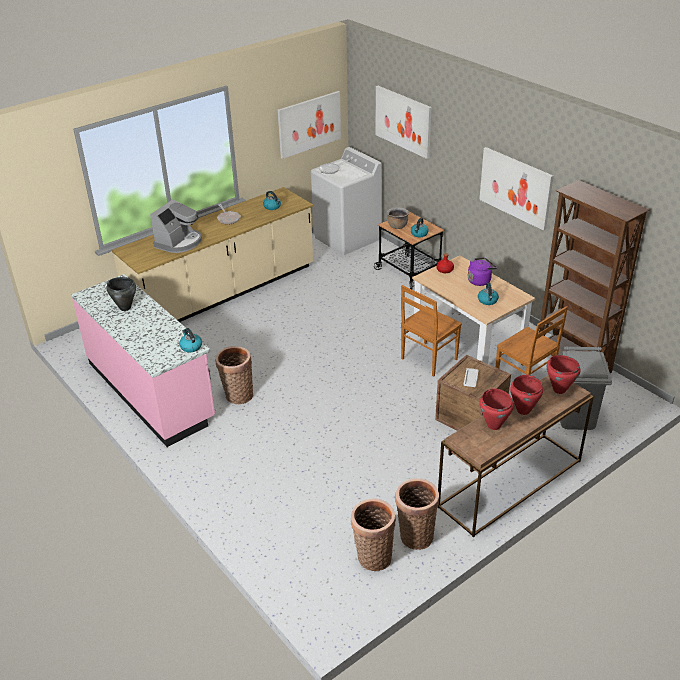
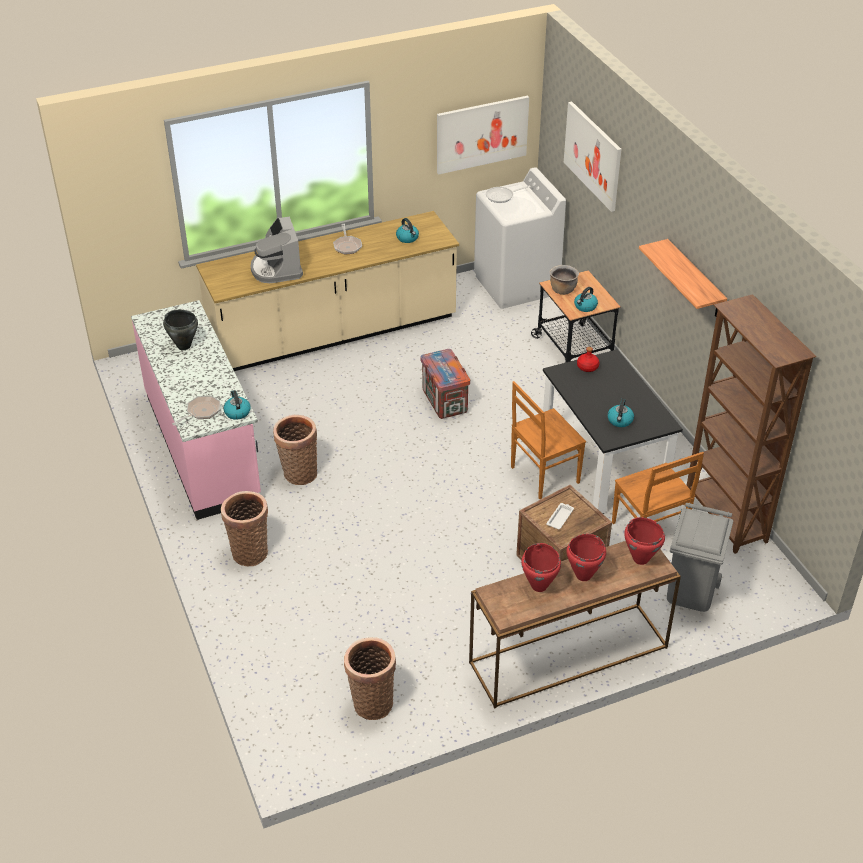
camera: 15 degrees right, 5 degrees up
(160, 352) = (201, 412): none -> frying pan
(179, 242) = (277, 269): coffee machine -> coffee machine turned 120 degrees clockwise
(330, 324) = (445, 402): none -> crate
(415, 535) = (429, 689): basket -> basket (249, 551)
(467, 343) = (603, 464): beige dining table -> black dining table
(480, 280) = (625, 390): purple kettle -> none
(515, 187) = (694, 280): picture -> shelf

